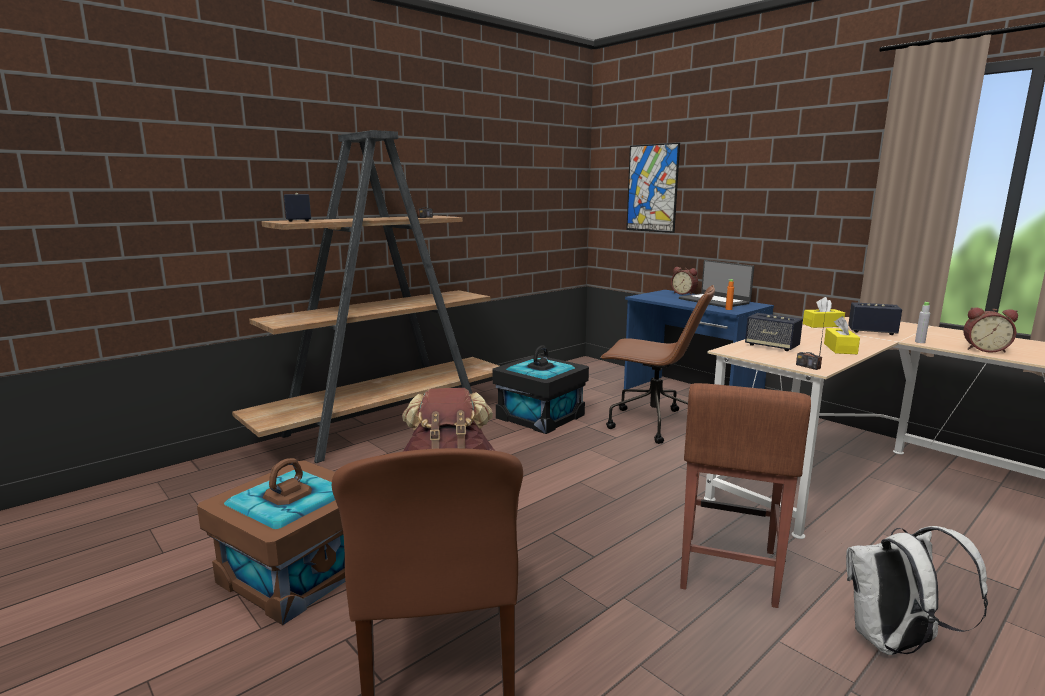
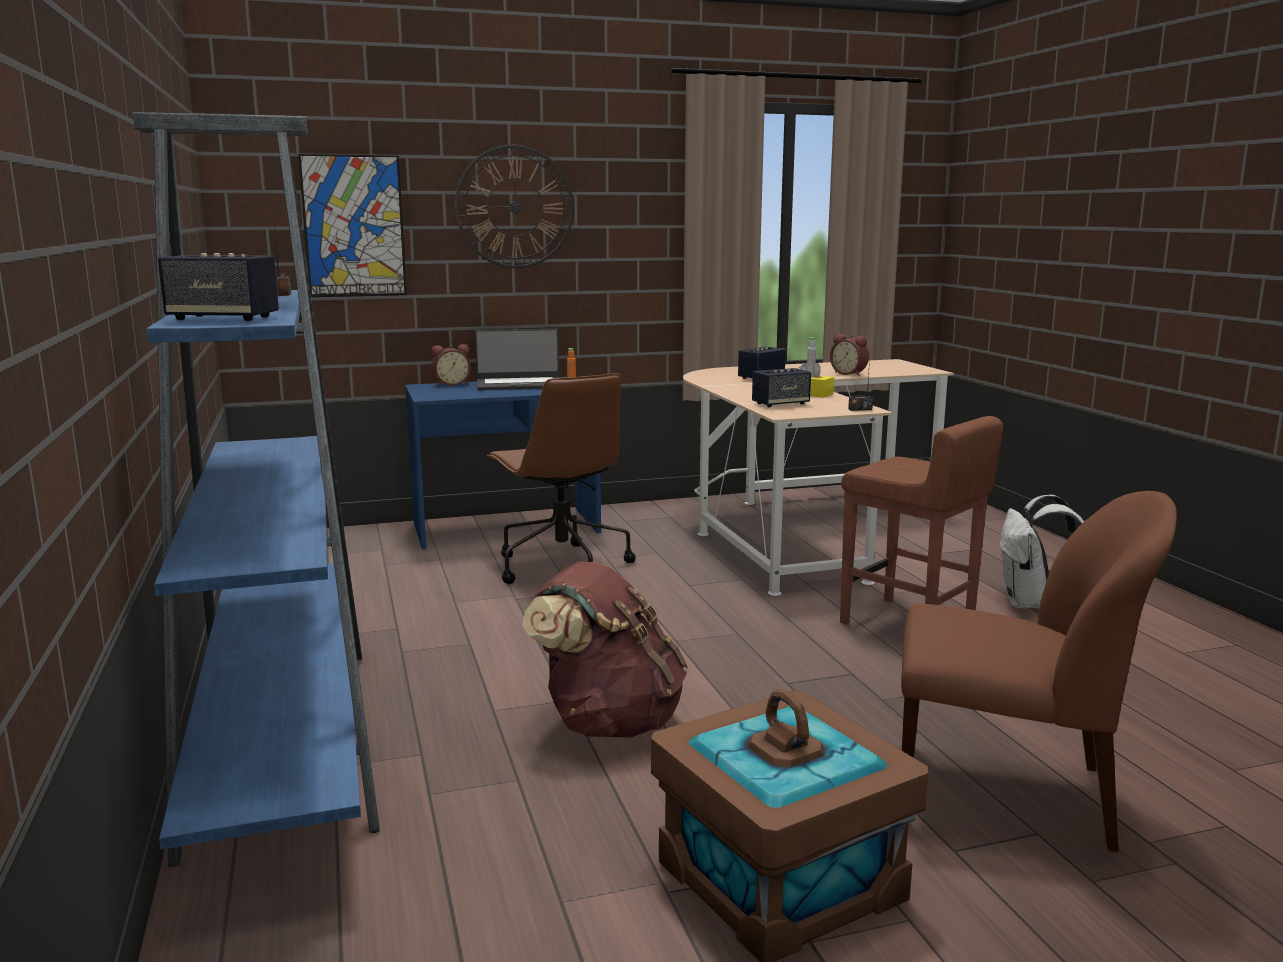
camera: 65 degrees left, 0 degrees up
(387, 424) = (282, 737): brown bookcase -> blue bookcase
(540, 417) = (442, 616): black storage box -> none
(652, 424) = (561, 566): brown office chair -> brown office chair turned 105 degrees clockwise
(747, 174) = (515, 207): none -> wall clock
(822, 325) = (718, 381): yellow tissue box -> none
(984, 349) = (849, 373): alarm clock -> alarm clock turned 90 degrees clockwise

